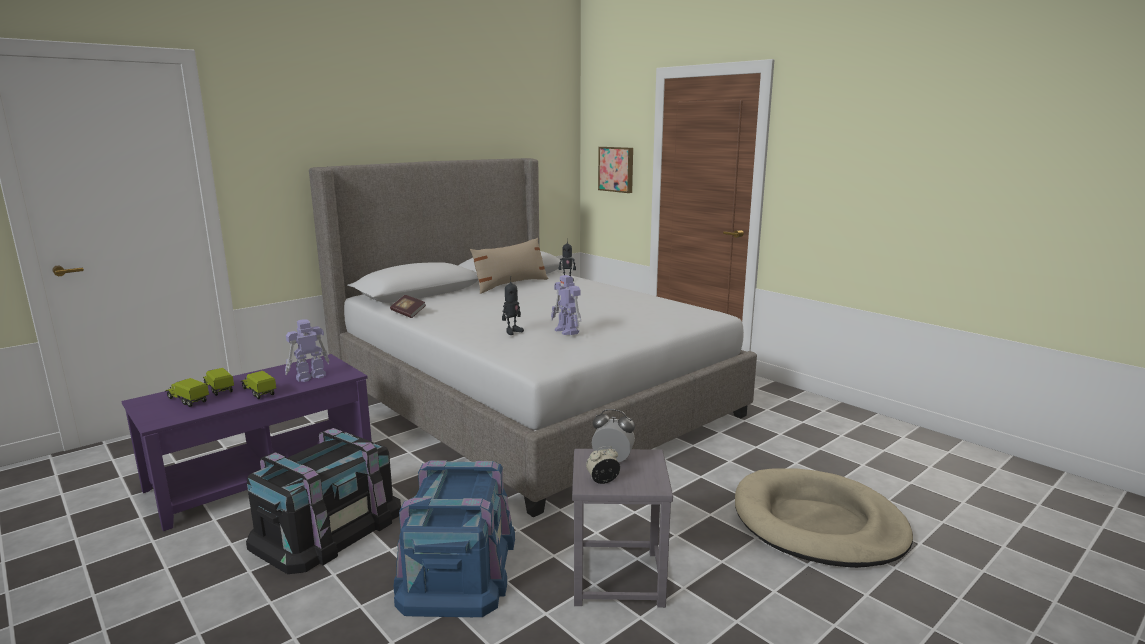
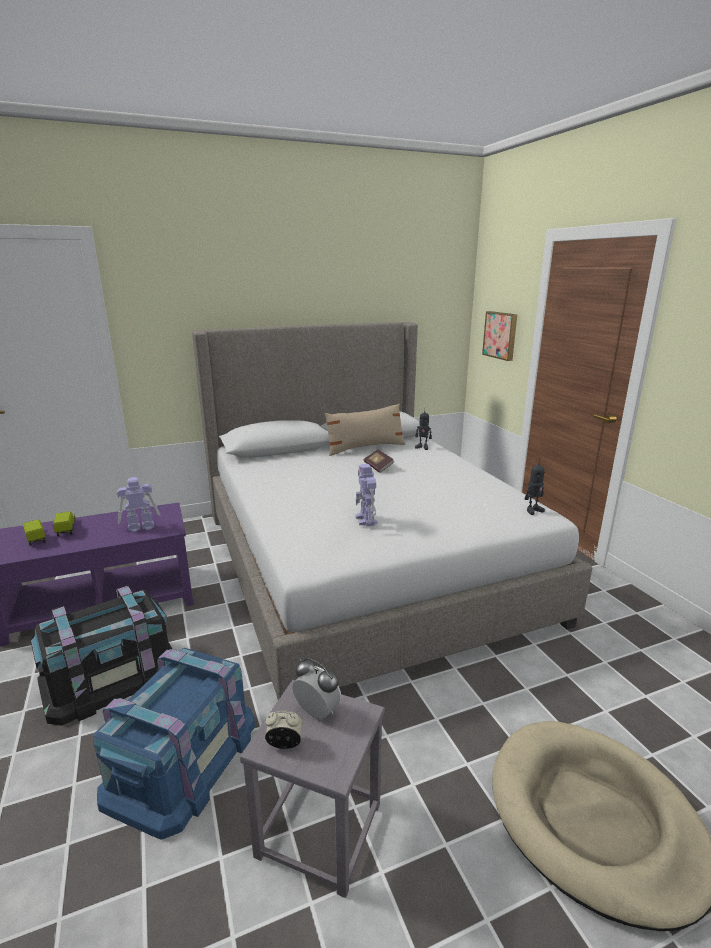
camera: 20 degrees right, 5 degrees up
(258, 392) = (90, 538): toy truck -> none
(408, 313) = (248, 473): book -> book (378, 467)
(512, 331) = (314, 512): toy robot -> toy robot (533, 510)

